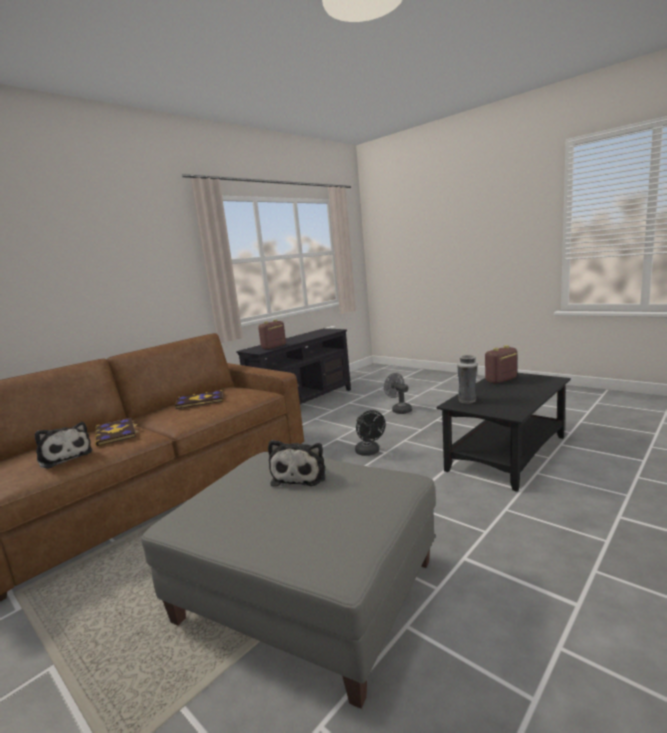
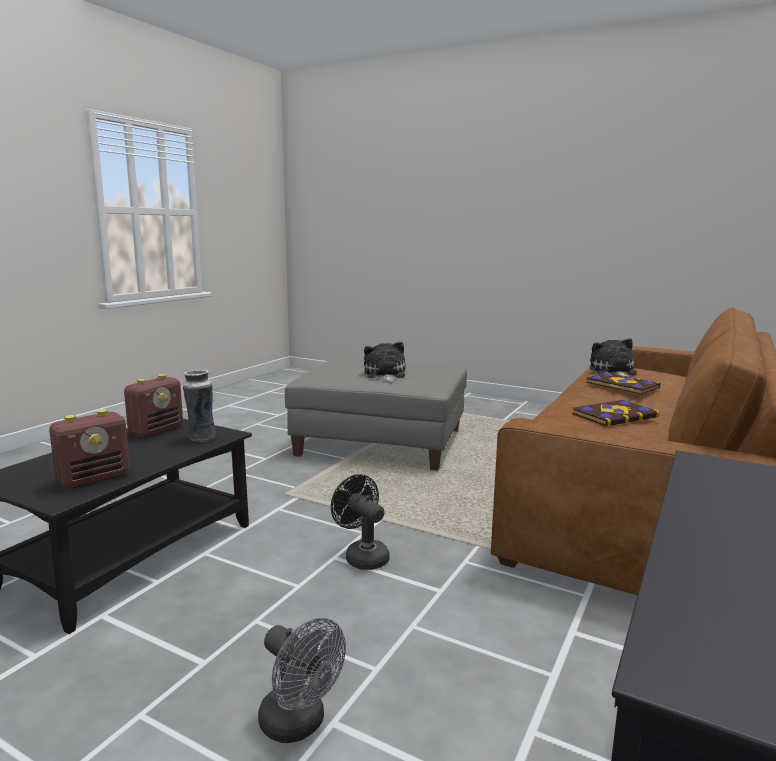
camera: 165 degrees right, 0 degrees up
(65, 457) = (613, 372): plush toy -> plush toy turned 60 degrees clockwise
(273, 347) = (703, 481): radio -> radio (157, 431)

